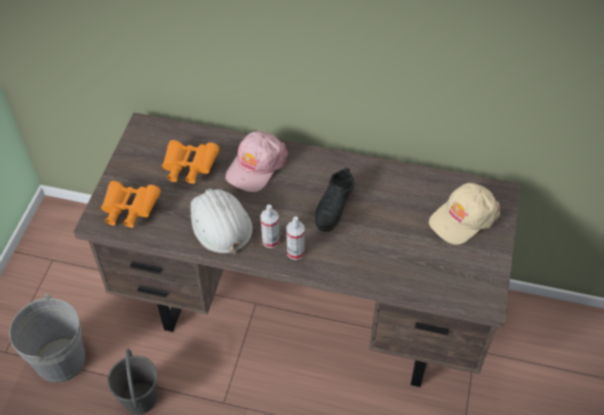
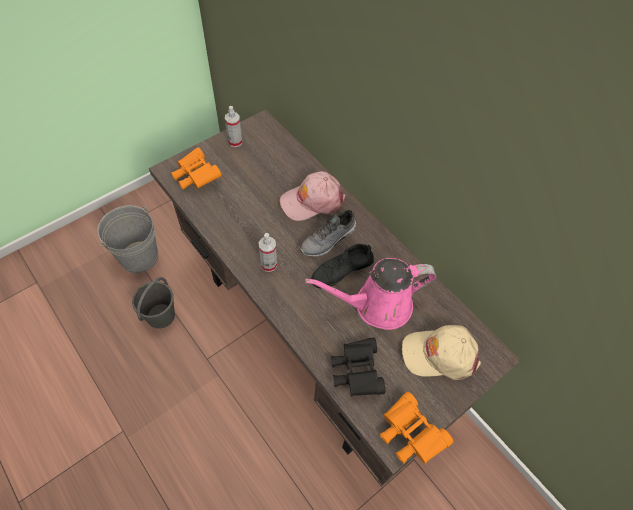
camera: 35 degrees right, 5 degrees up
(189, 168) = (263, 172): orange binoculars -> orange binoculars (409, 434)
(220, 223) = (246, 227): white hard hat -> none
(295, 252) = (278, 286): spray bottle -> spray bottle (235, 142)
(301, 189) = (328, 240): none -> grey shoe
(386, 214) = (377, 305): none -> pink watering can
(416, 272) = (356, 371): none -> black binoculars

